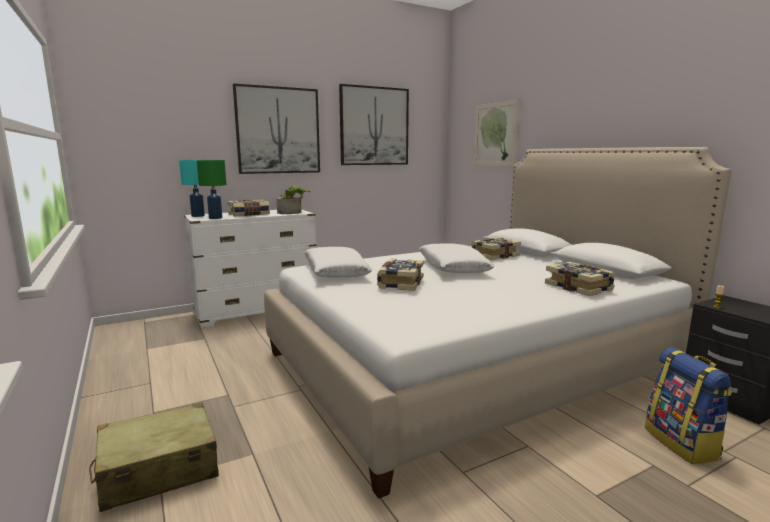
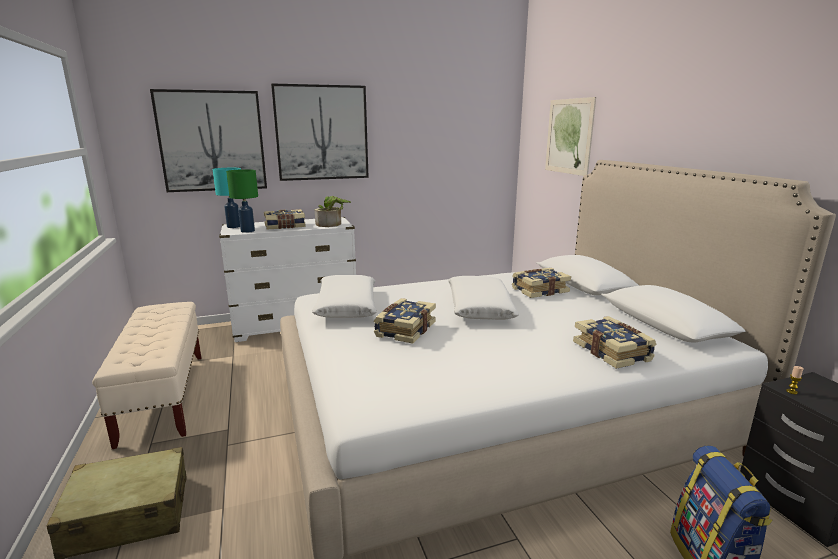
camera: 10 degrees right, 5 degrees up
(148, 375) = (164, 396): none -> beige bench
(374, 126) = (432, 124): picture -> picture (212, 141)

